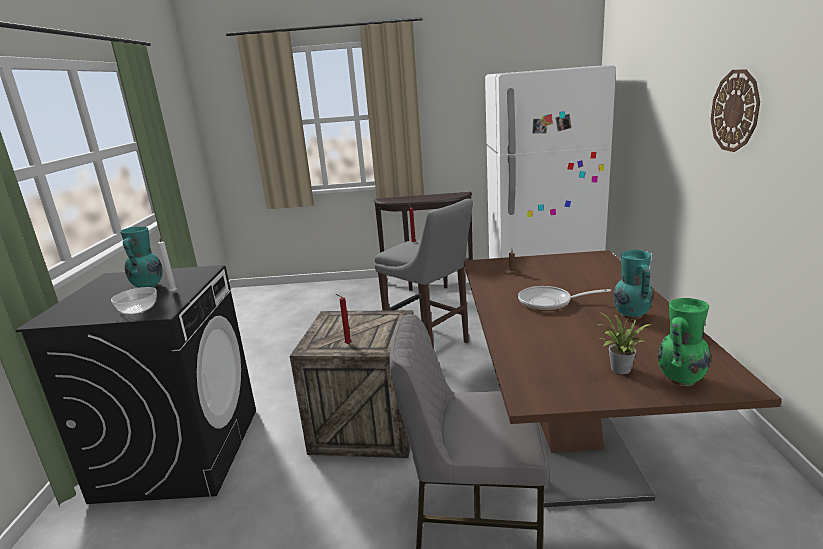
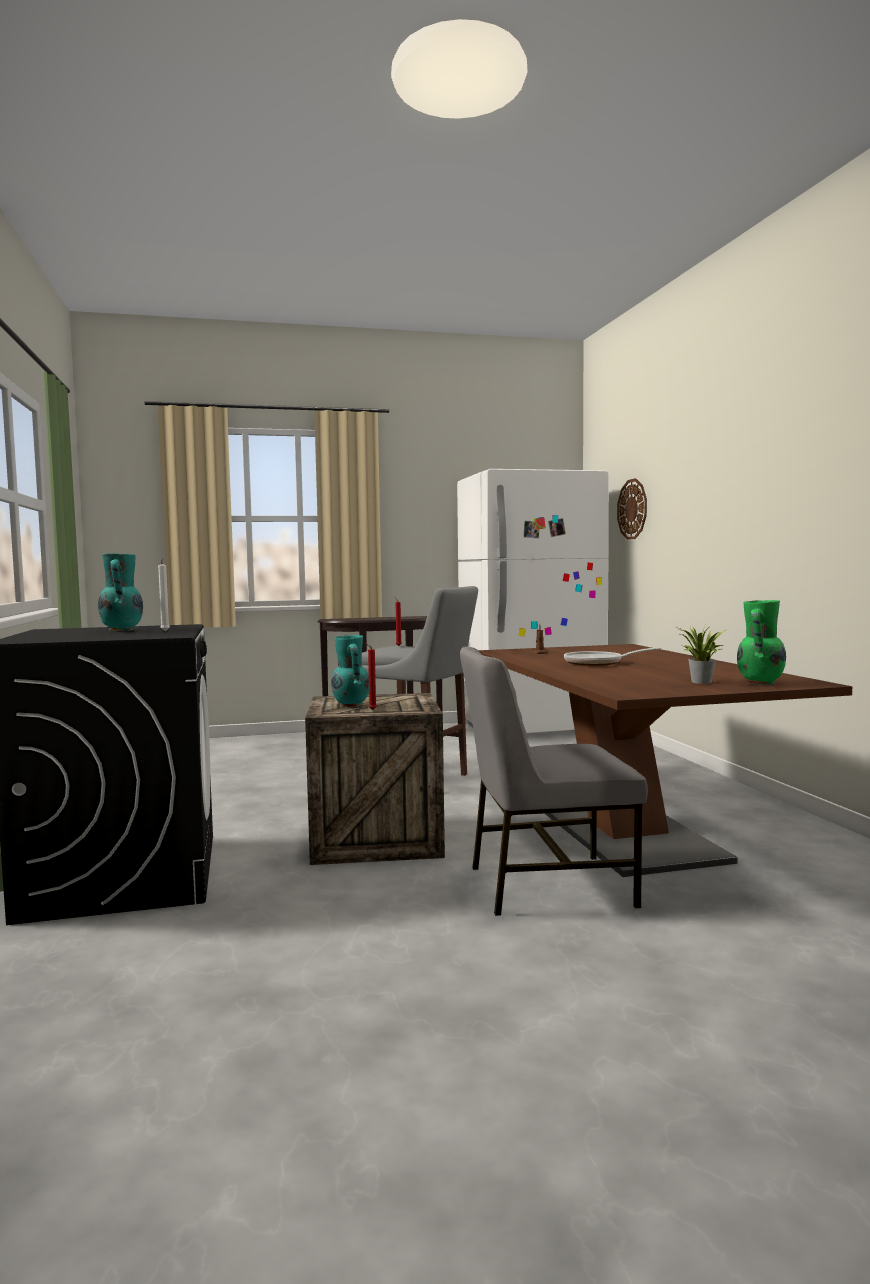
camera: 15 degrees left, 15 degrees down
(137, 309) = (135, 636): bowl -> none
(631, 316) = (687, 665): turquoise vase -> turquoise vase (350, 706)
(735, 111) = (747, 491): wall clock -> wall clock (632, 509)

